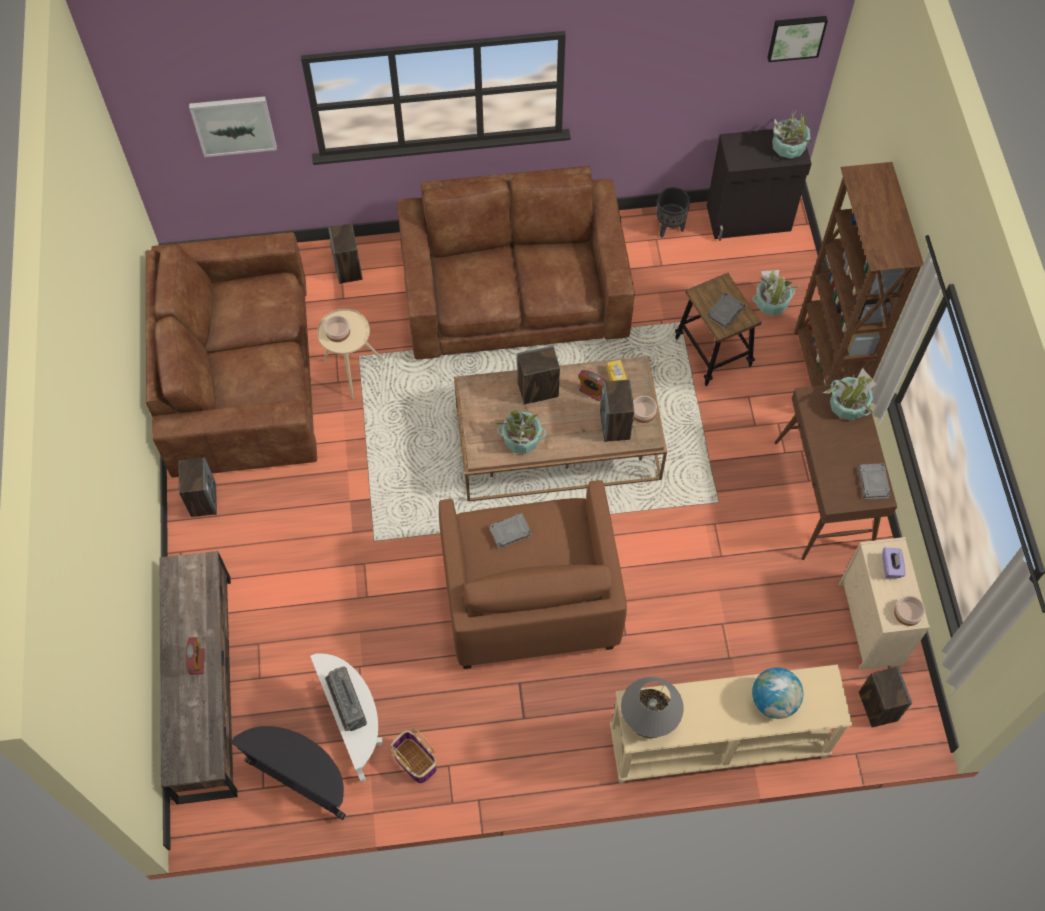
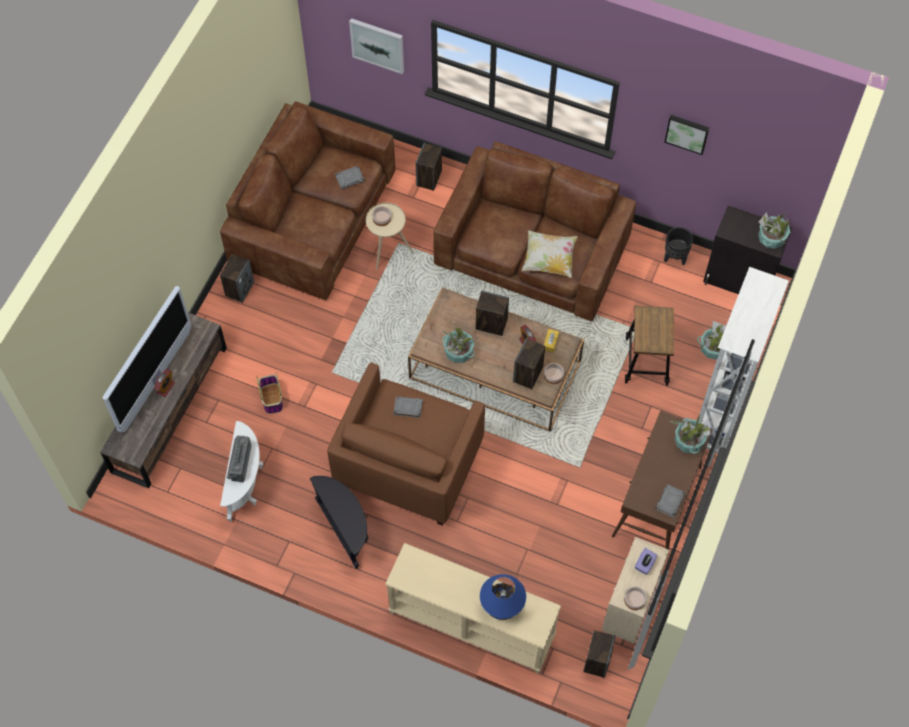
camera: 30 degrees right, 0 degrees up
(178, 659) = (156, 380): none -> television
(304, 779) = (195, 500): black side table -> black side table (346, 530)
(414, 761) = (269, 526): basket -> basket (271, 398)
(555, 288) = (549, 260): none -> pillow
(649, 717) = (415, 570): grey table lamp -> none
(725, 312) = (652, 334): grey book -> grey book (350, 178)
(773, 701) = (502, 604): globe -> blue table lamp
(796, 36) = (793, 160): picture -> picture (687, 133)
(824, 373) = (717, 417): brown bookcase -> white bookcase

